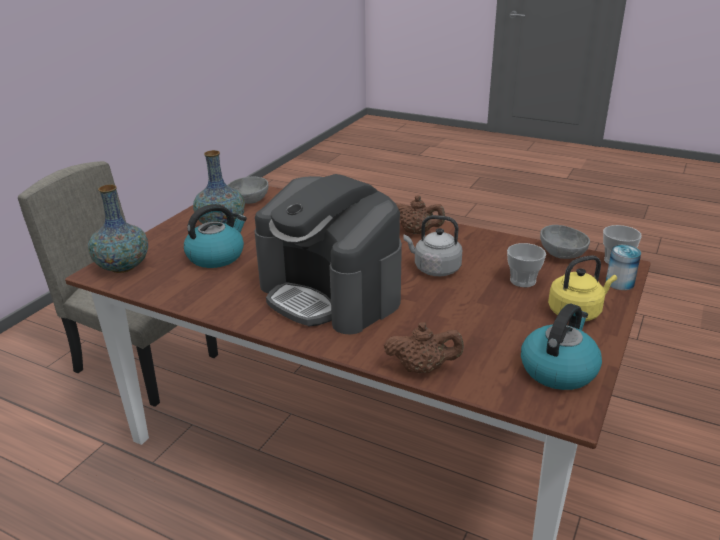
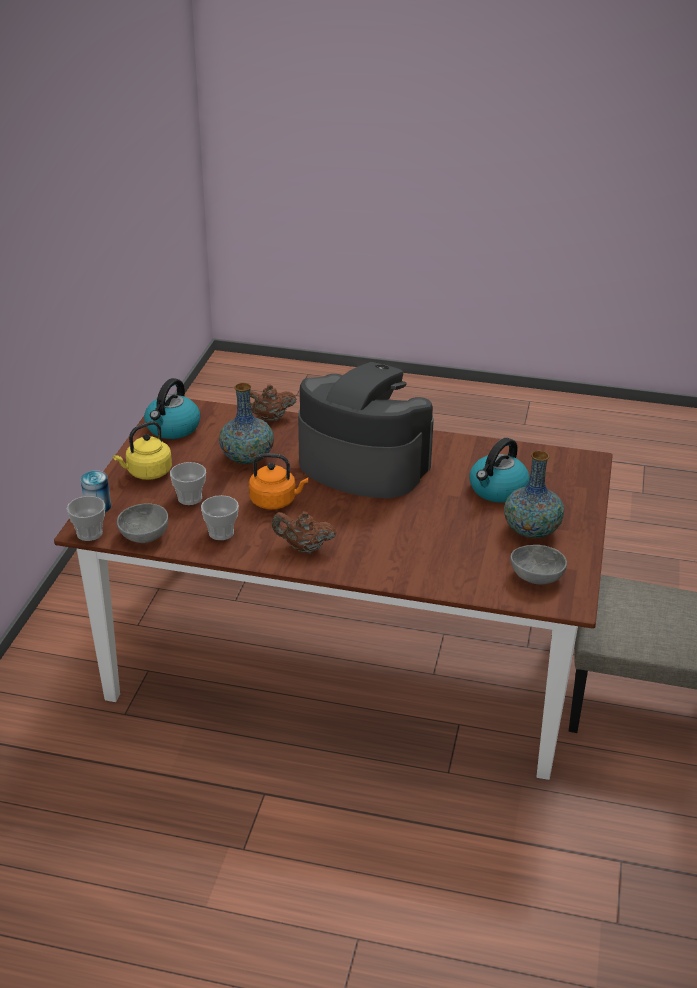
camera: 165 degrees right, 5 degrees up
(122, 267) = (573, 468): vase -> vase (247, 458)
(434, 269) = (275, 501): grey kettle -> orange kettle
(489, 249) = (221, 533): none -> cup

